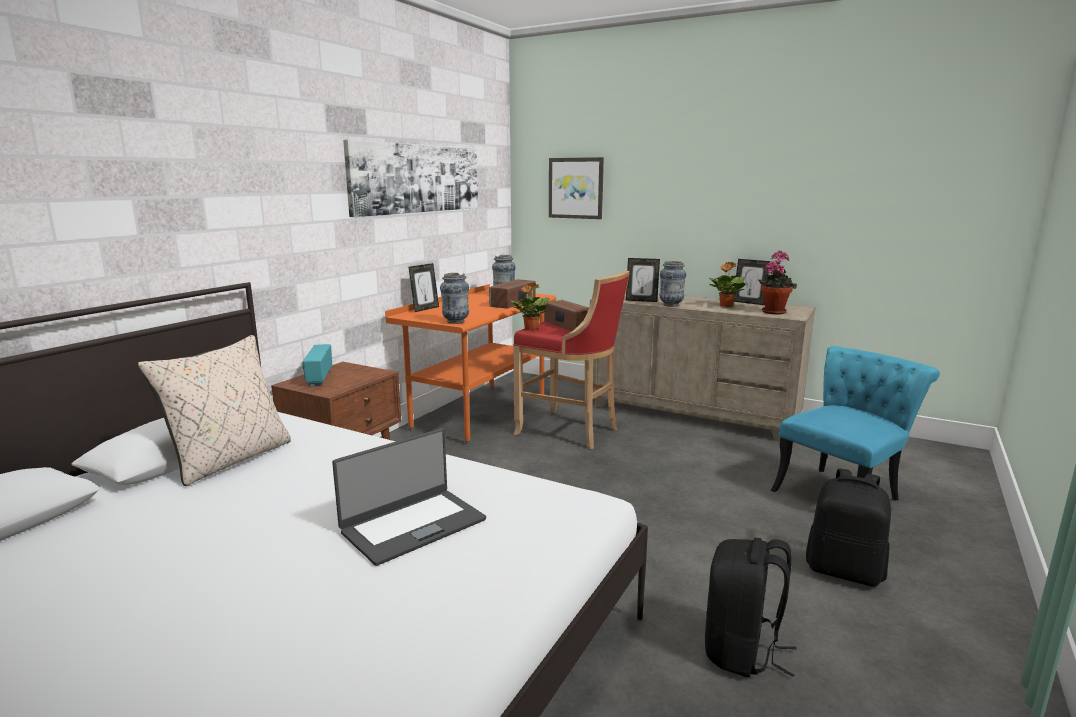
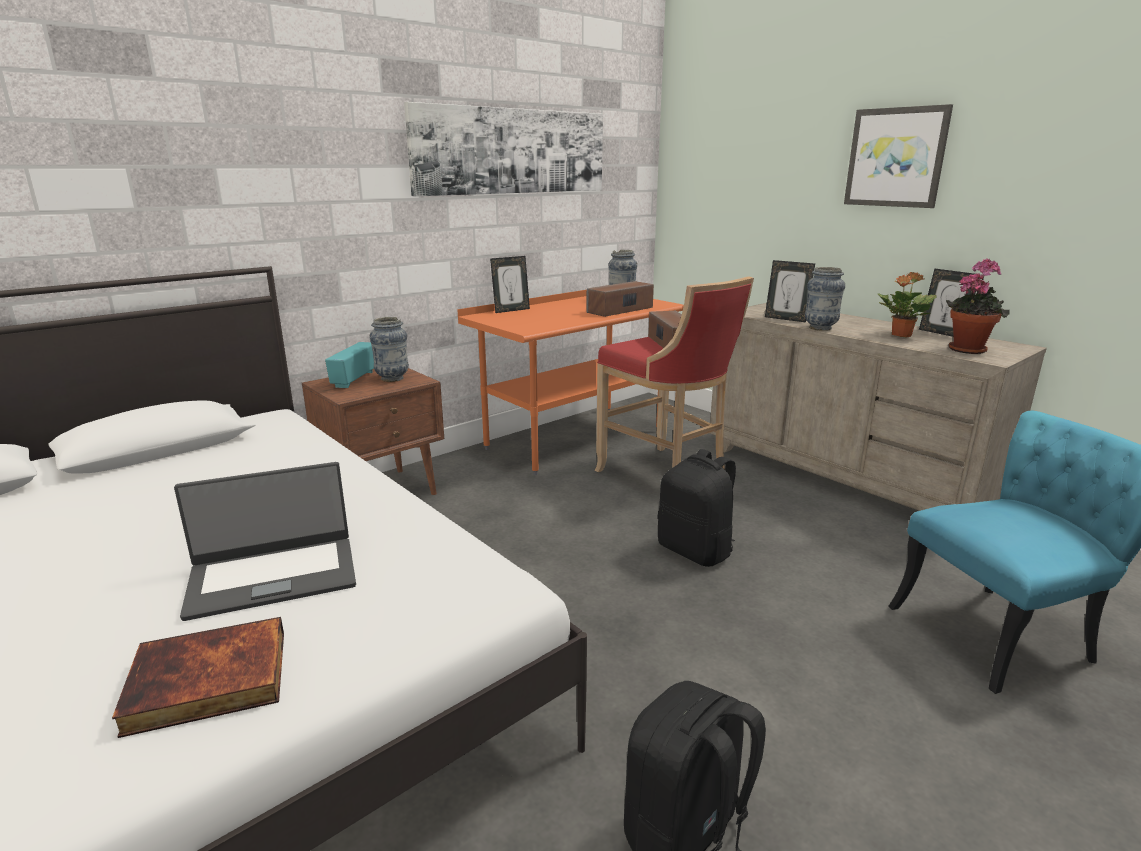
camera: 20 degrees right, 5 degrees up
(231, 459) = (192, 460): beige pillow -> none
(446, 596) = (207, 683): none -> book
(455, 322) = (524, 328): vase -> vase (392, 378)
(530, 329) = (621, 344): potted plant -> none
(576, 188) = (732, 165): picture -> picture (896, 157)
(844, 571) = (930, 758): black backpack -> black backpack (696, 551)

